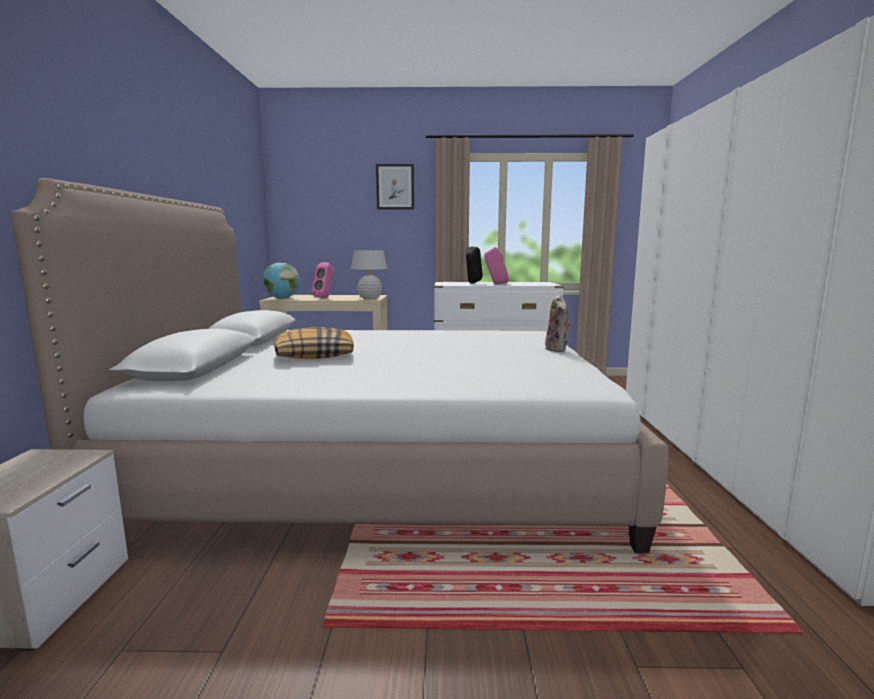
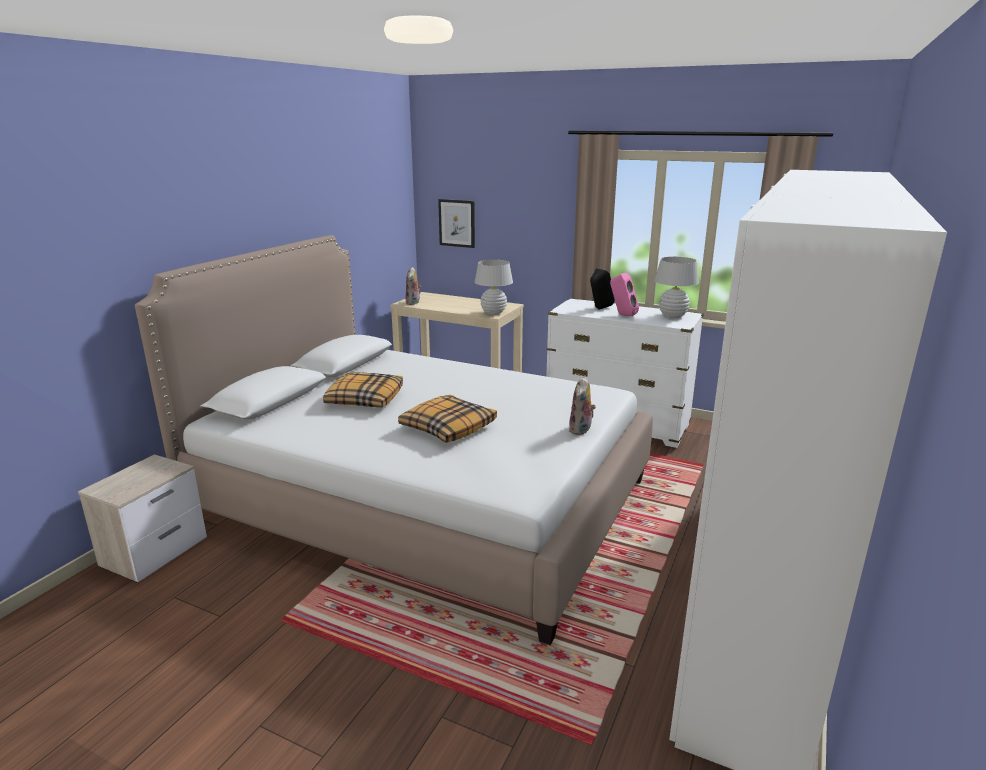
camera: 25 degrees right, 10 degrees up
(282, 298) = (413, 303): globe -> plush toy
(325, 298) = (453, 305): pink speaker -> none
(395, 187) = (538, 186): picture -> picture (457, 223)
(438, 360) = (448, 428): none -> pillow
(533, 283) = (672, 316): none -> white table lamp

